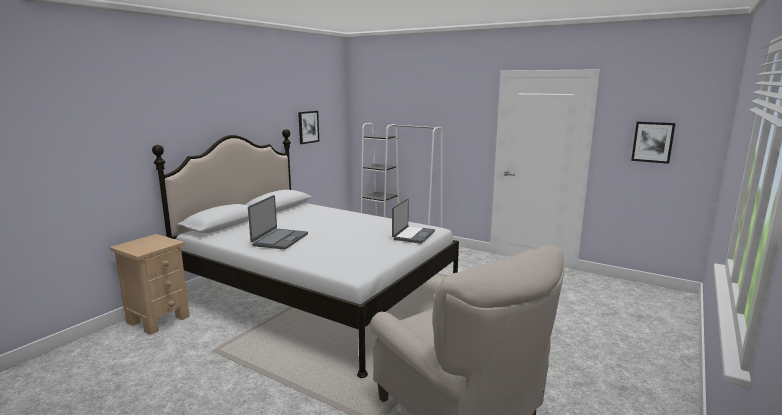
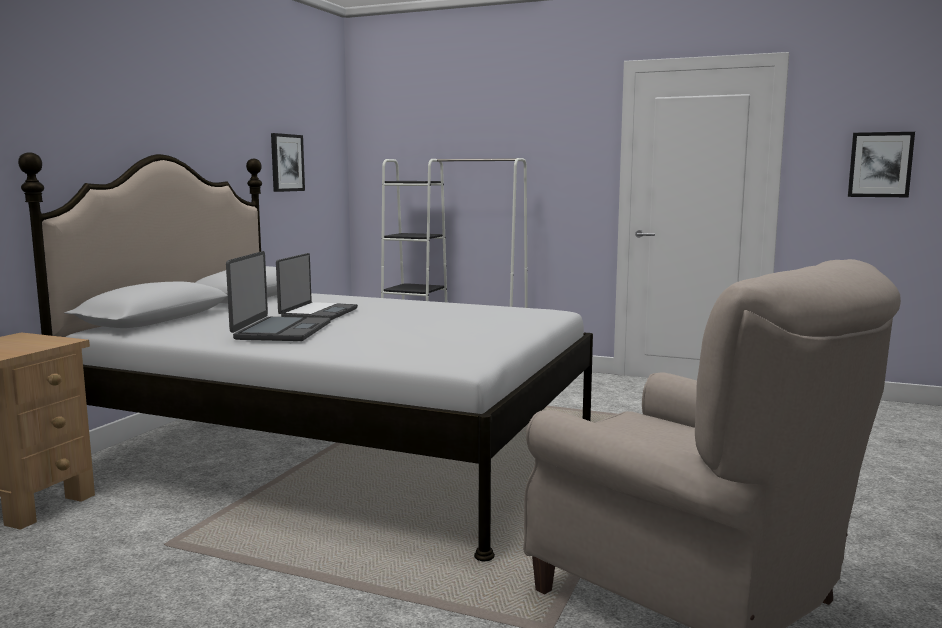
camera: 10 degrees left, 5 degrees down
(413, 235) = (523, 318): laptop -> laptop (317, 313)

